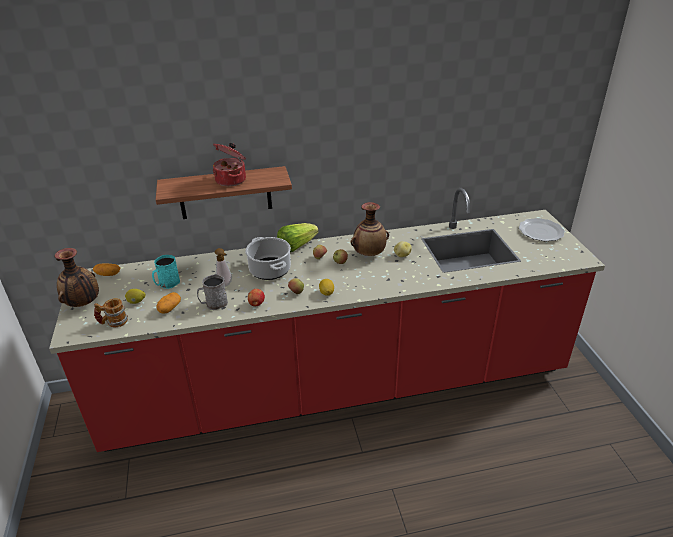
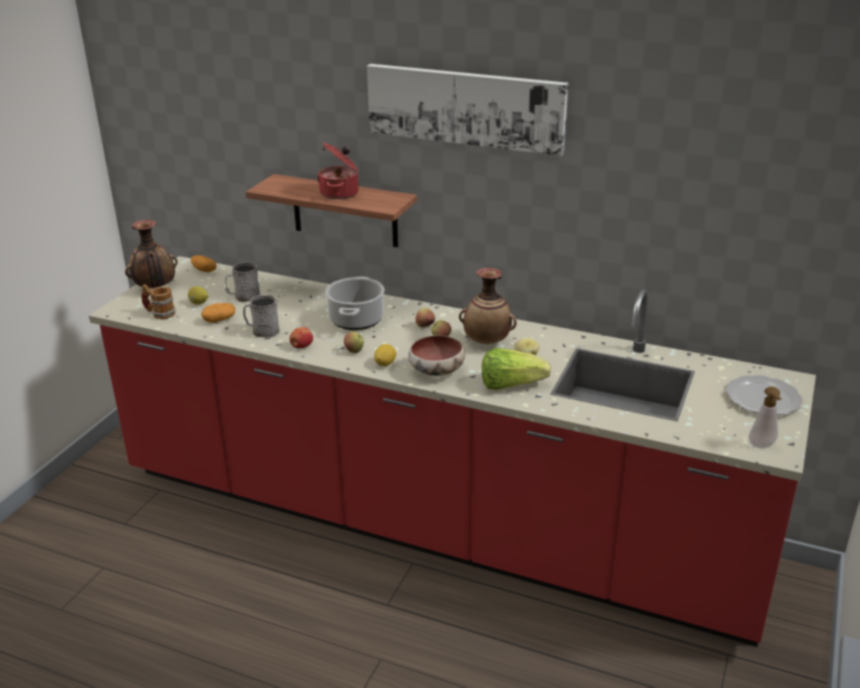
camera: 35 degrees right, 5 degrees down
(167, 284) = (244, 297): turquoise mug -> grey mug
(225, 285) = (294, 318): soap dispenser -> soap dispenser (762, 446)
(296, 246) = (415, 306): lettuce -> lettuce (510, 385)
(320, 93) = (465, 107): none -> picture
(364, 285) = (436, 371): none -> bowl

